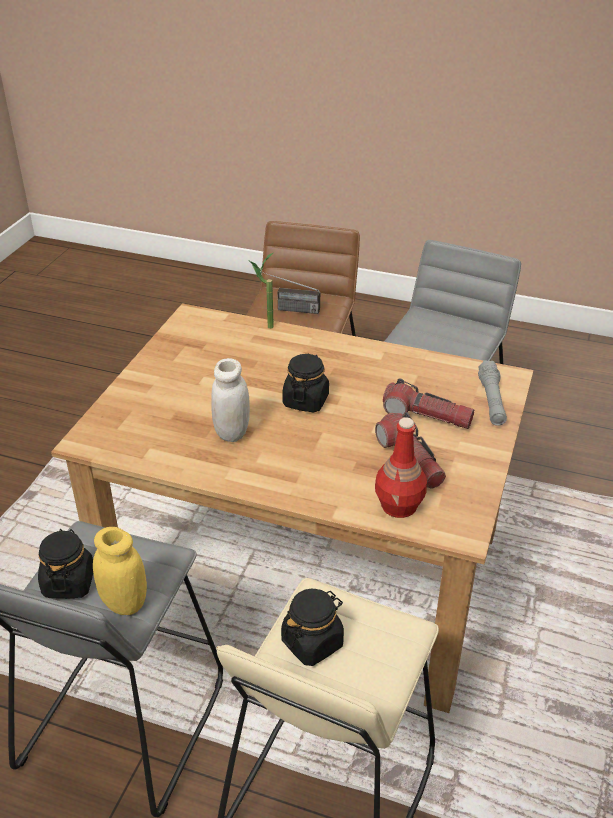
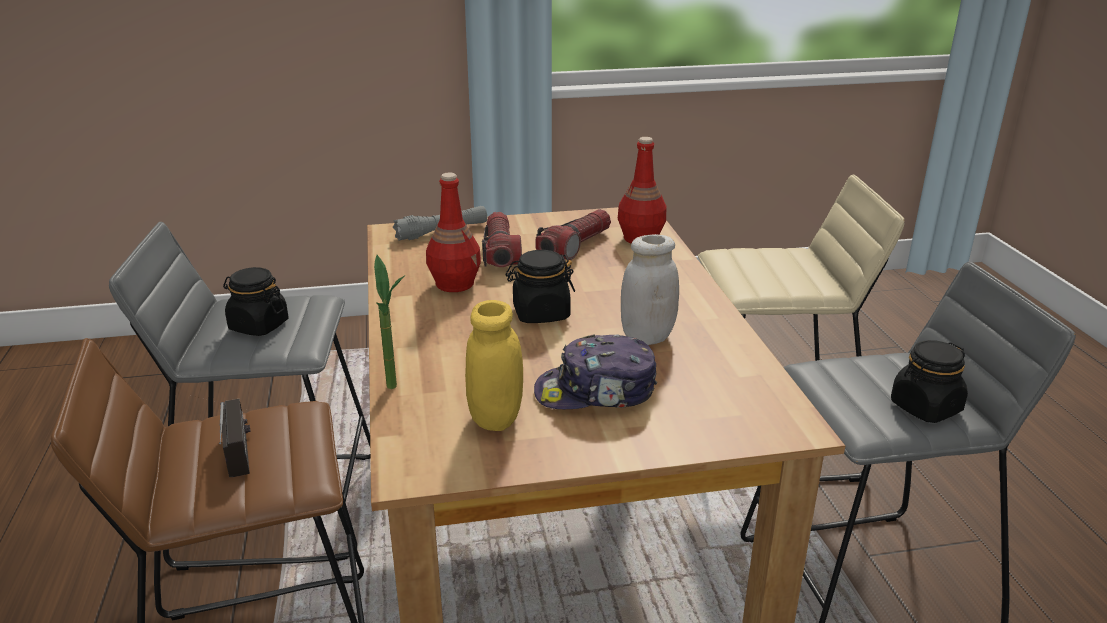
camera: 120 degrees left, 10 degrees down
(125, 603) = (891, 367): yellow jar -> yellow jar (496, 418)
(194, 387) = (596, 392): none -> cap
(312, 642) = (788, 279): black jar -> black jar (258, 325)
(383, 380) = (455, 284): none -> red bottle

